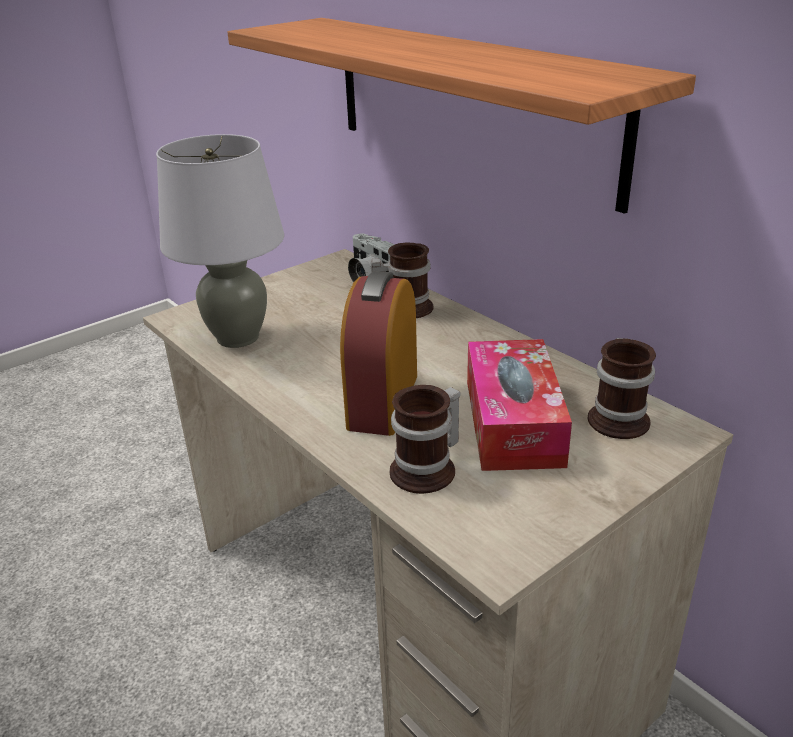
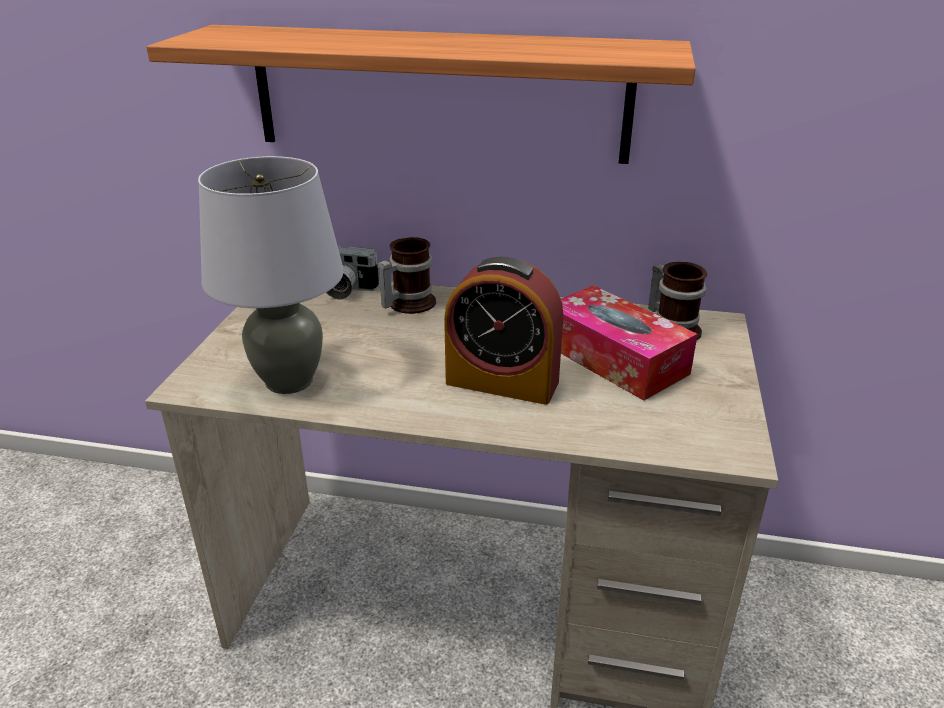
camera: 40 degrees left, 0 degrees up
(383, 401) = (502, 382): alarm clock -> alarm clock turned 45 degrees counterclockwise
(429, 470) = (610, 416): mug -> none

